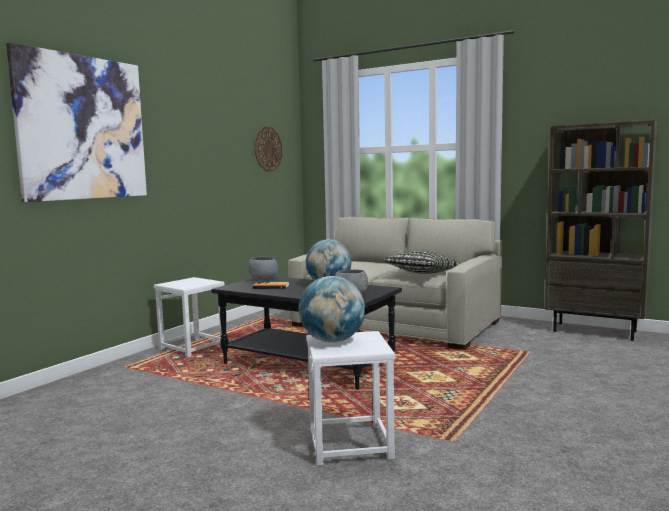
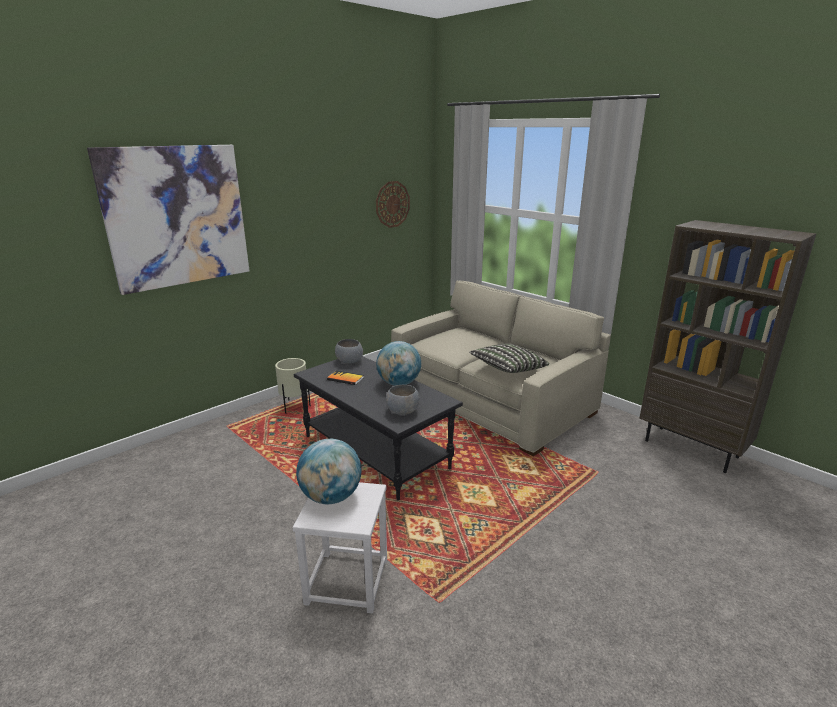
camera: 15 degrees right, 15 degrees up
(193, 347) = (294, 407): white stool -> beige planter

